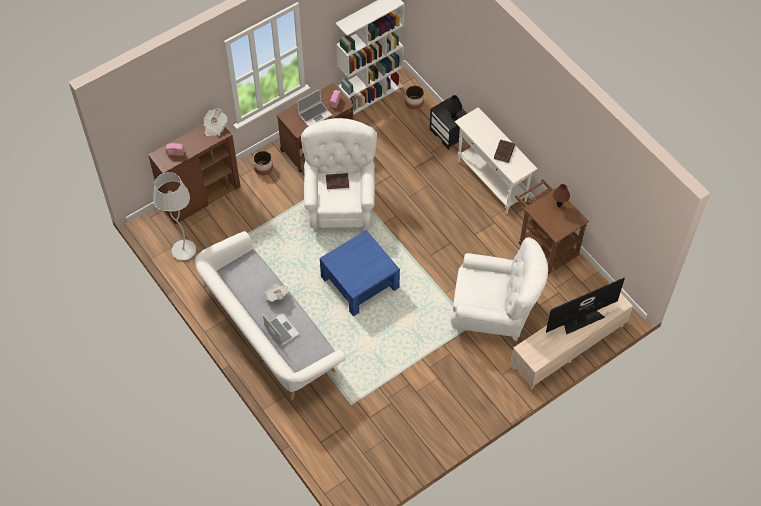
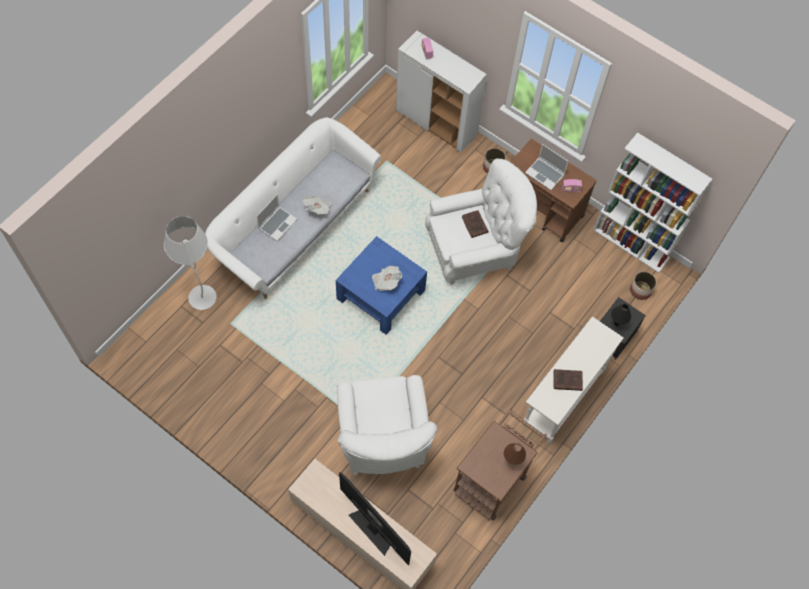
camera: 70 degrees right, 5 degrees up
(184, 251) = (367, 127): white floor lamp -> white floor lamp (202, 298)
(201, 197) = (437, 123): brown cabinet -> white cabinet
(214, 127) = (472, 76): newspaper -> newspaper (386, 281)

